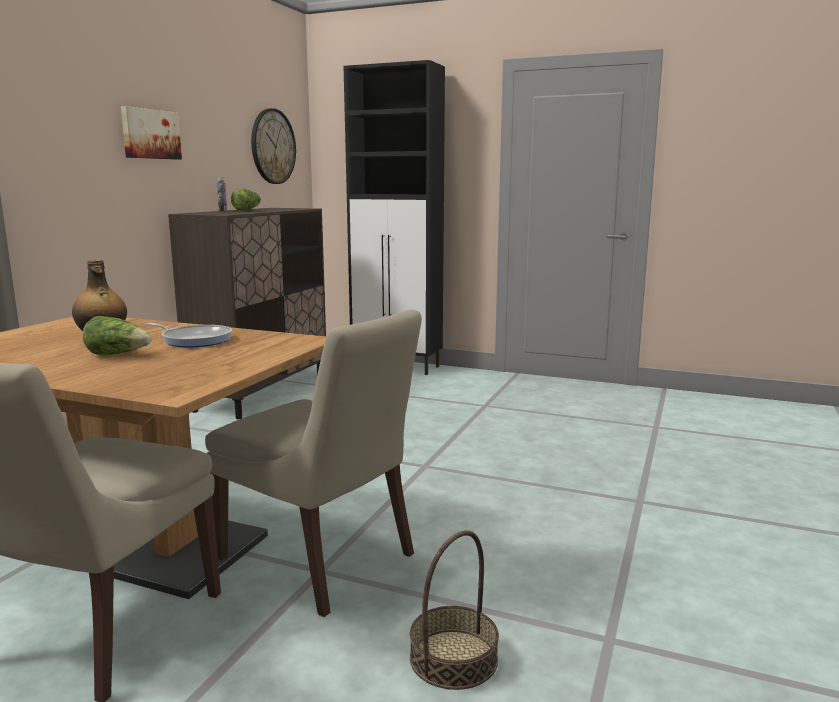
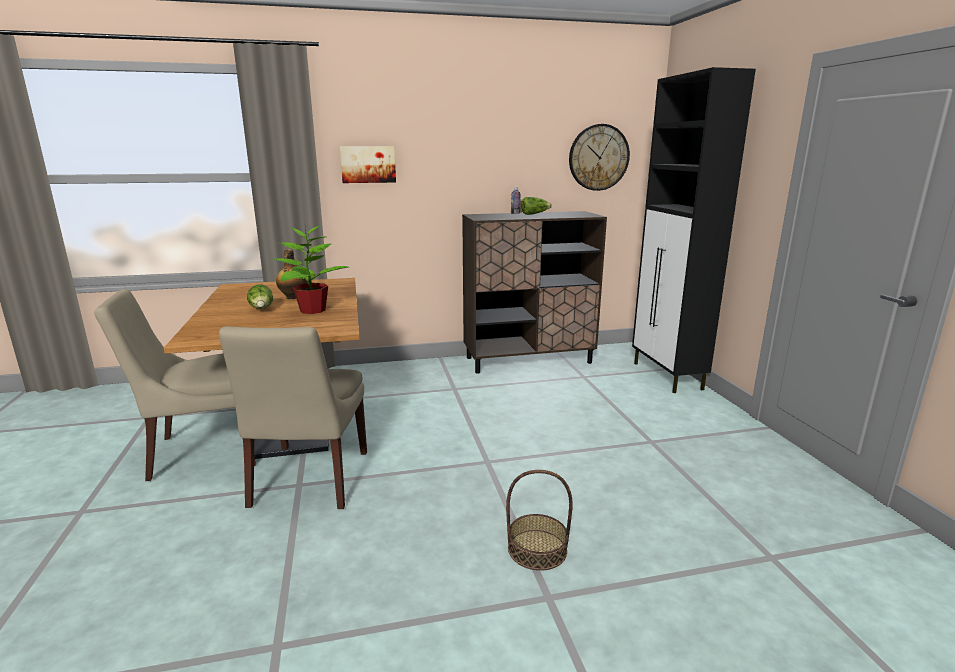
camera: 55 degrees right, 5 degrees up
(150, 134) = (454, 156): picture -> picture (368, 164)
(194, 340) = (312, 310): frying pan -> potted plant
(453, 658) = (221, 575): basket -> basket (537, 549)

